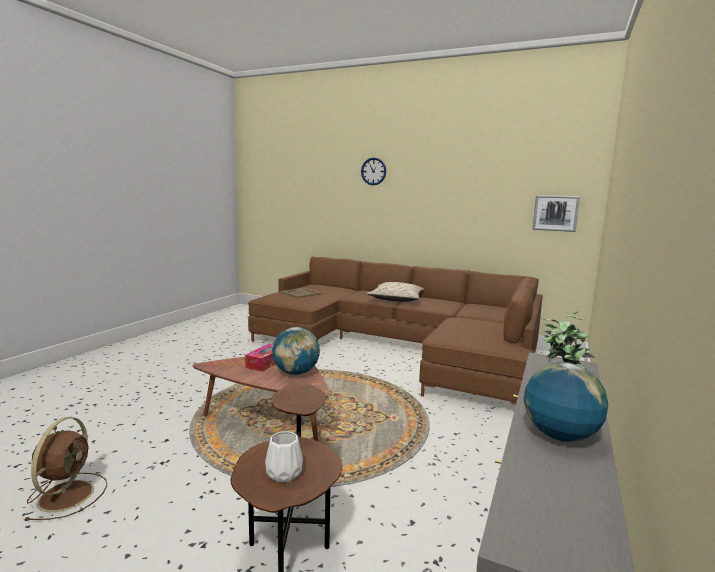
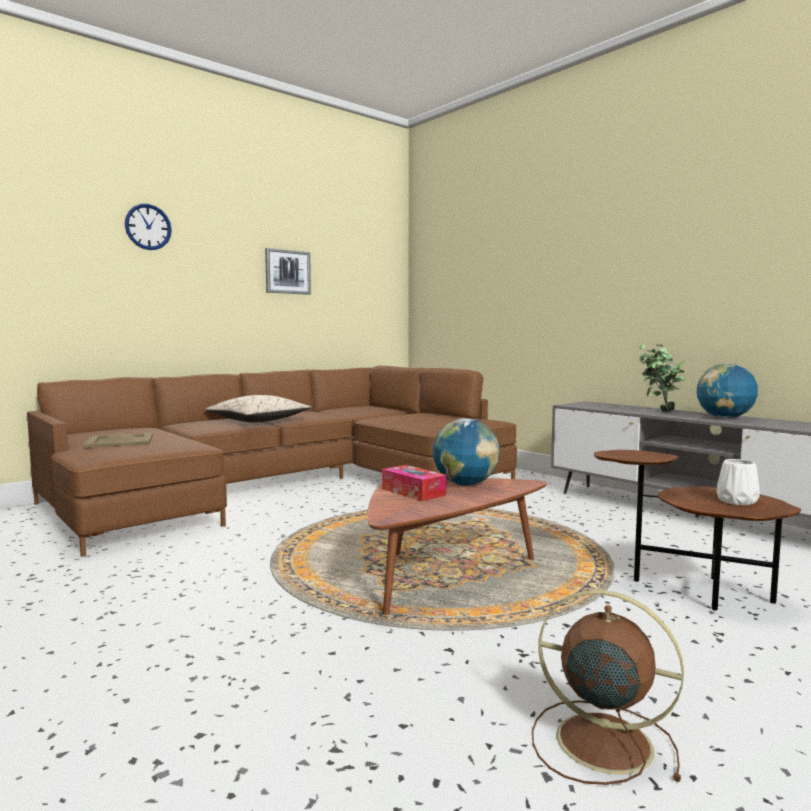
camera: 65 degrees left, 5 degrees down
(555, 213) = (373, 295): picture -> picture (287, 272)

